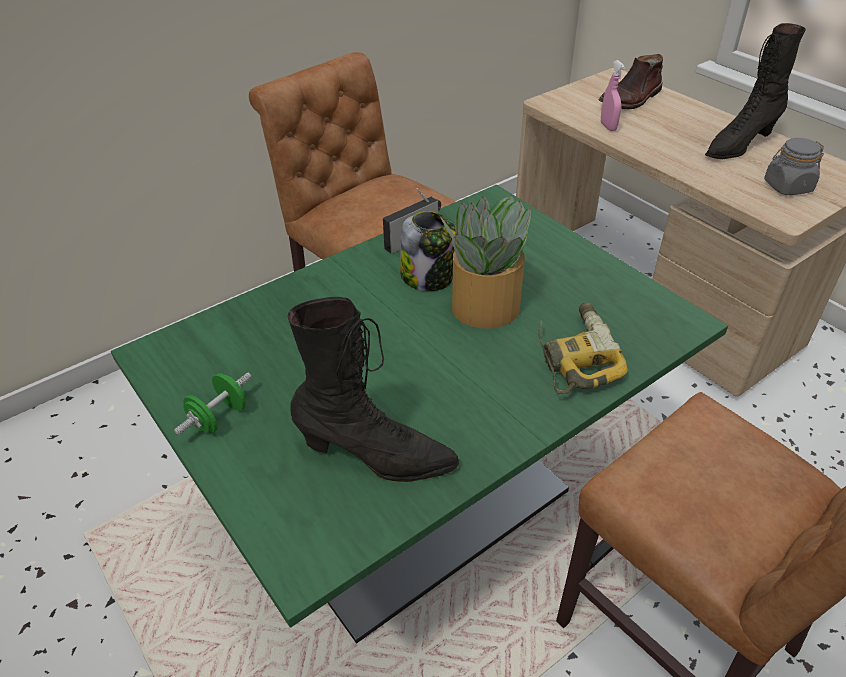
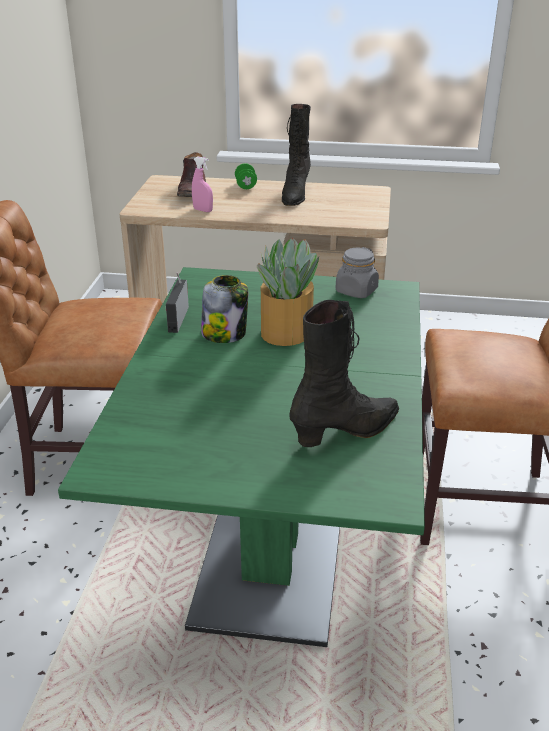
camera: 45 degrees left, 10 degrees down
(219, 417) = (217, 472): green dumbbell -> green dumbbell (246, 186)
(574, 356) = (370, 330): power drill -> none
(787, 187) = (350, 207): grey jar -> grey jar (356, 291)

